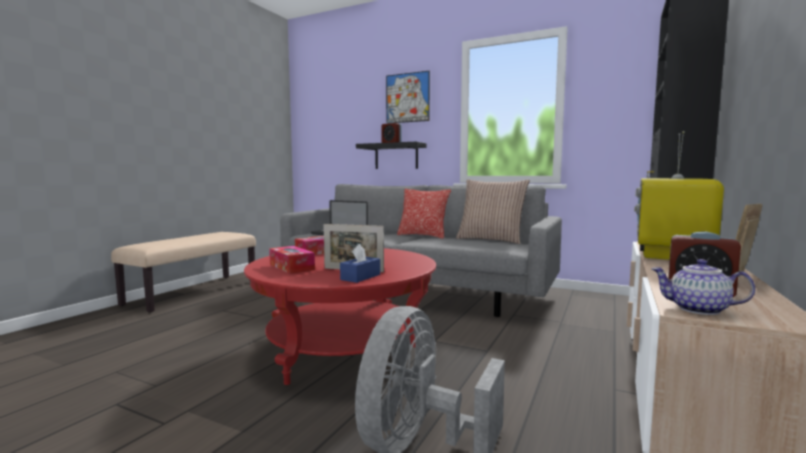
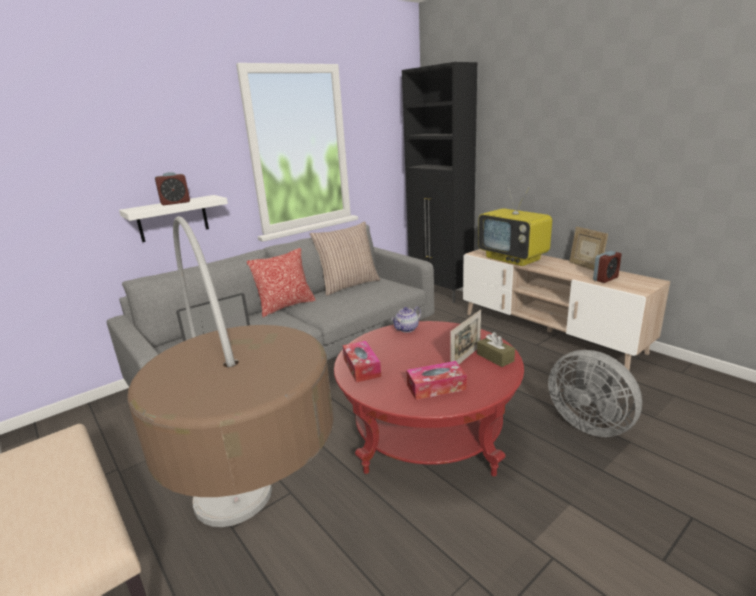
camera: 65 degrees left, 15 degrees up
(177, 325) = (262, 579): none -> floor lamp
(360, 277) = (495, 357): blue tissue box -> brown tissue box
(396, 156) = (173, 218): black shelf -> white shelf
(407, 97) = (173, 134): picture -> none
(698, 310) = (638, 288): teapot -> teapot (407, 329)

